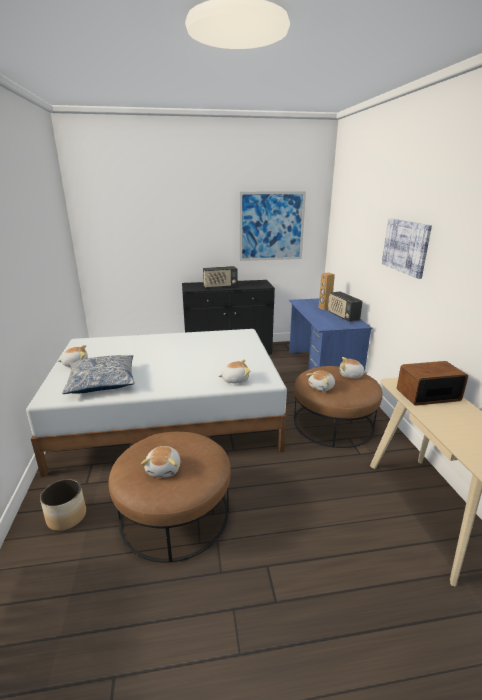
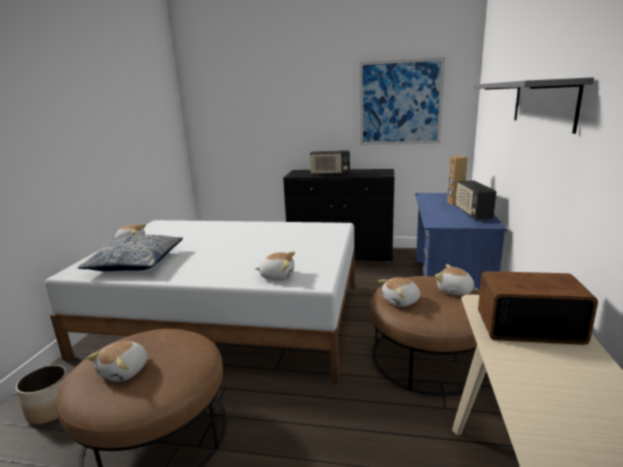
camera: 20 degrees right, 5 degrees down
(405, 246) = (542, 103): picture -> grey shelf

